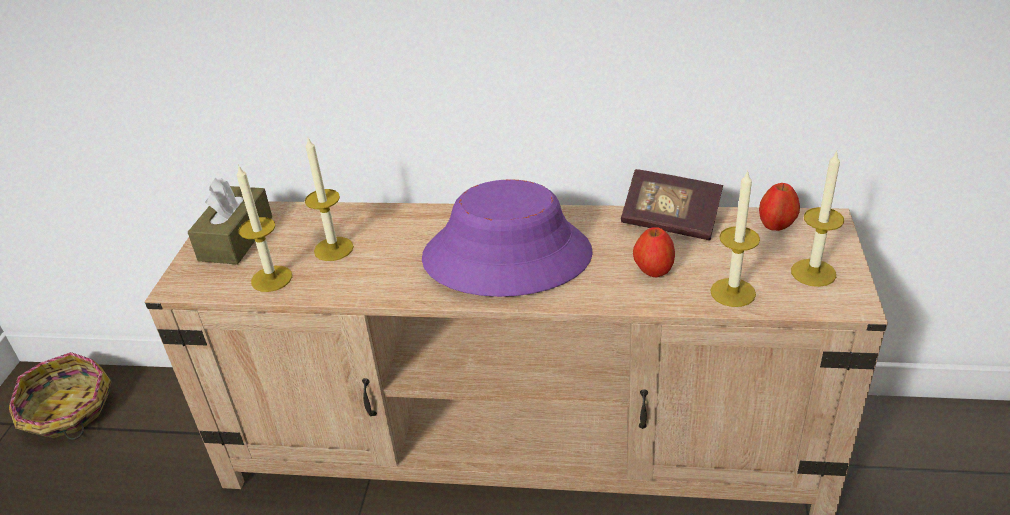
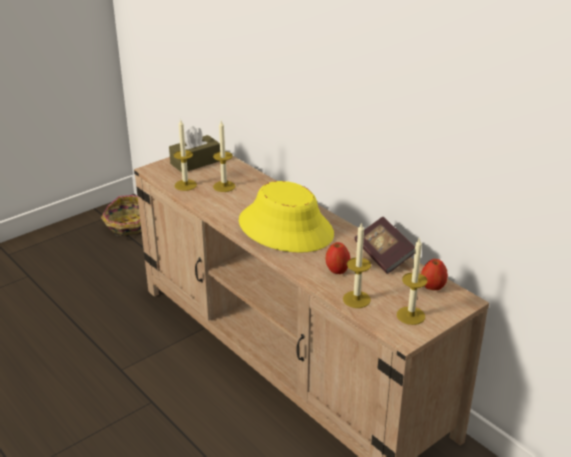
camera: 40 degrees right, 5 degrees down
(507, 256) = (286, 228): purple hat -> yellow hat

